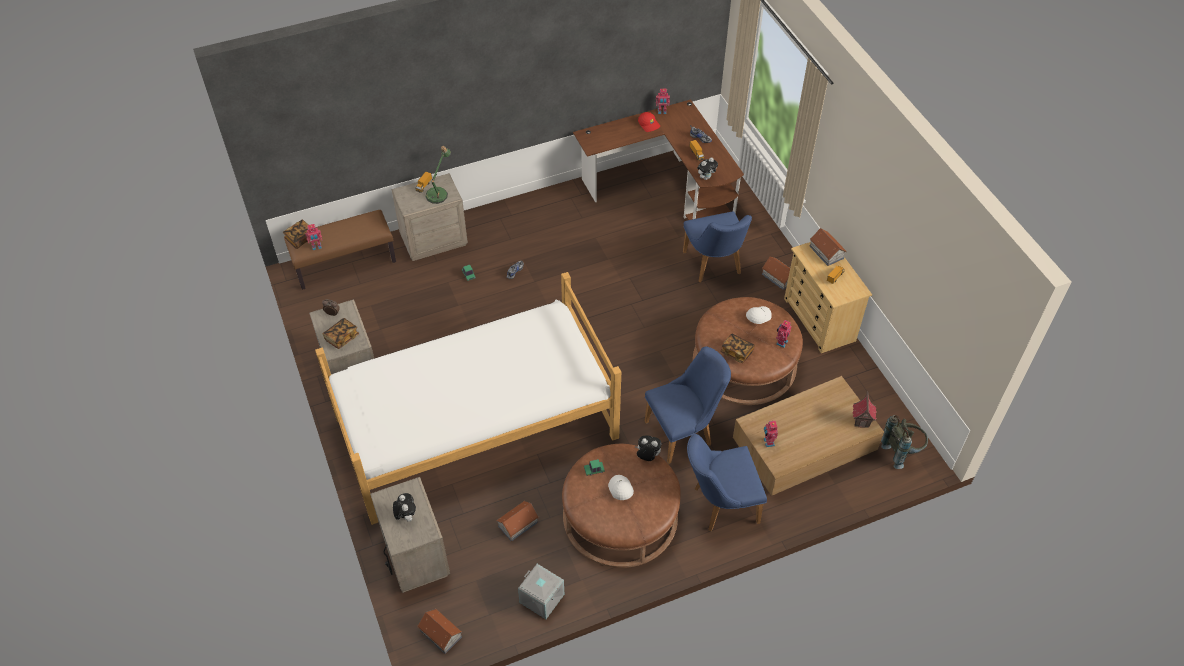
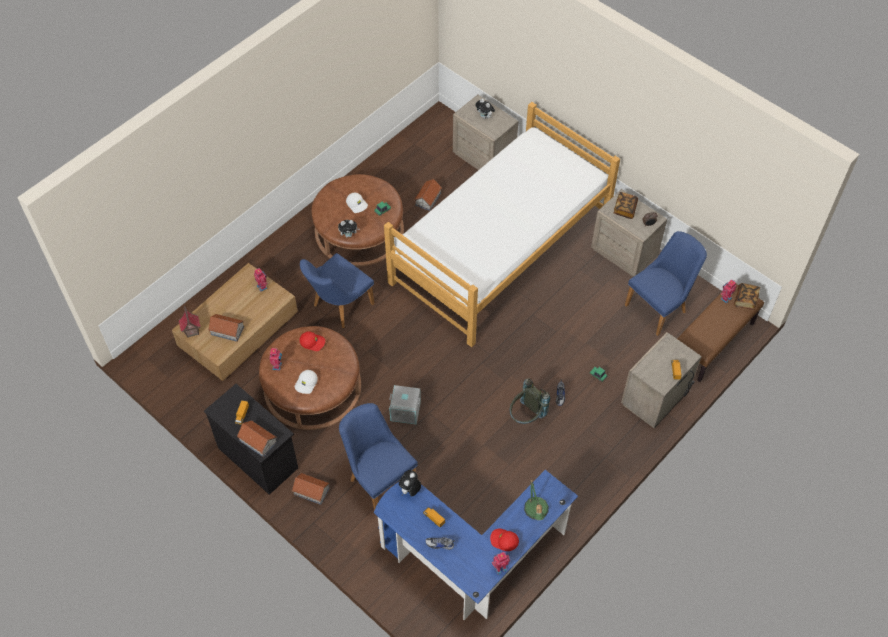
camera: 155 degrees right, 5 degrees up
(439, 193) = (655, 369): table lamp -> table lamp (536, 512)
(441, 634) = (437, 123): toy house -> toy house (227, 330)
(541, 599) = (386, 163): grey storage box -> grey storage box (405, 410)
(665, 188) = (471, 559): brown desk -> blue desk
(719, 505) = (290, 263): blue chair -> blue chair (660, 306)
(736, 352) = (313, 342): book -> red cap
(819, 320) = (257, 457): beige dresser -> black dresser
(901, 451) = (157, 358): grey backpack -> grey backpack (526, 416)

